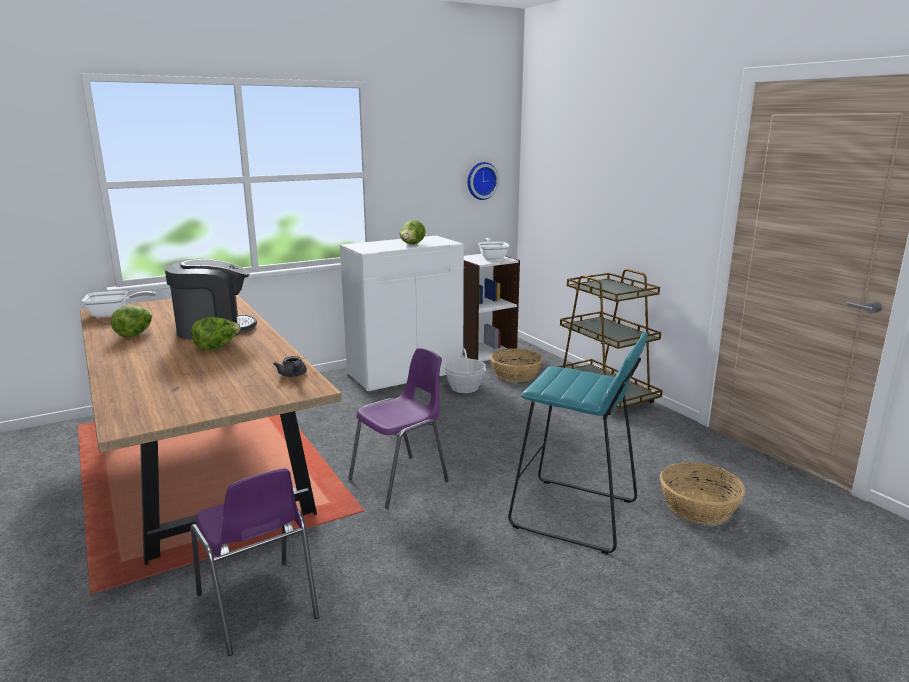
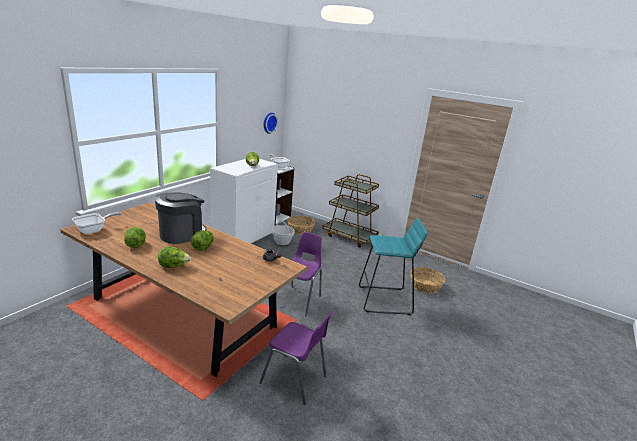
camera: 30 degrees left, 5 degrees up
(139, 364) = (174, 266): none -> lettuce

